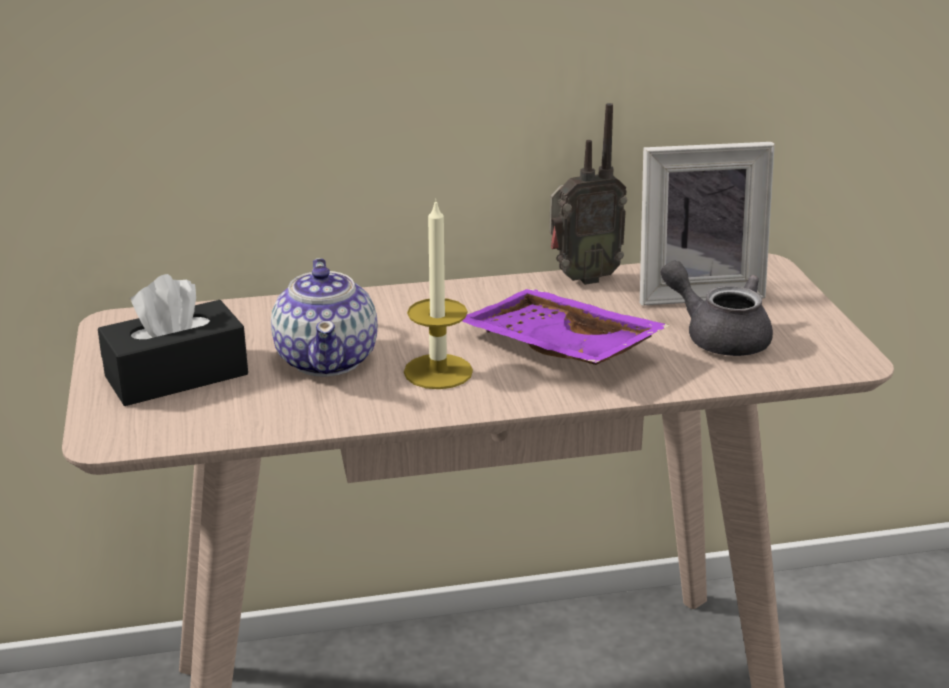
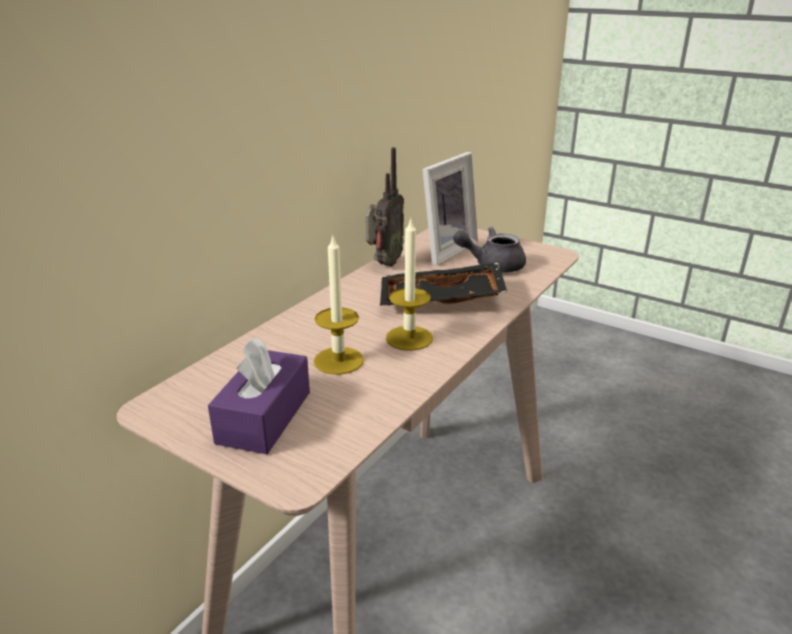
camera: 45 degrees left, 0 degrees up
(176, 375) = (264, 417): black tissue box -> purple tissue box
(328, 359) = (338, 360): teapot -> candle
(556, 350) = (440, 301): purple tray -> black tray

